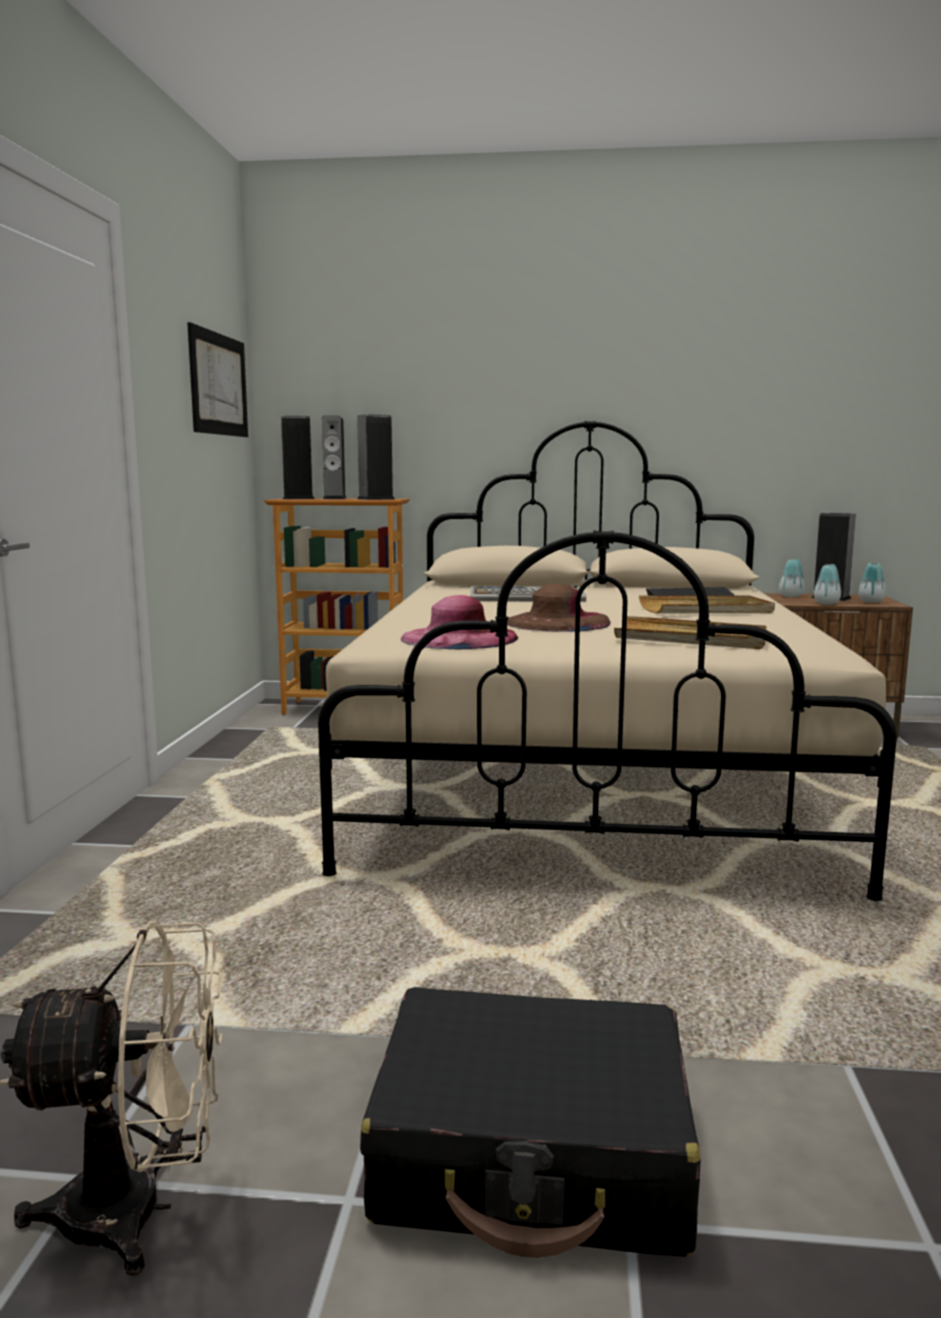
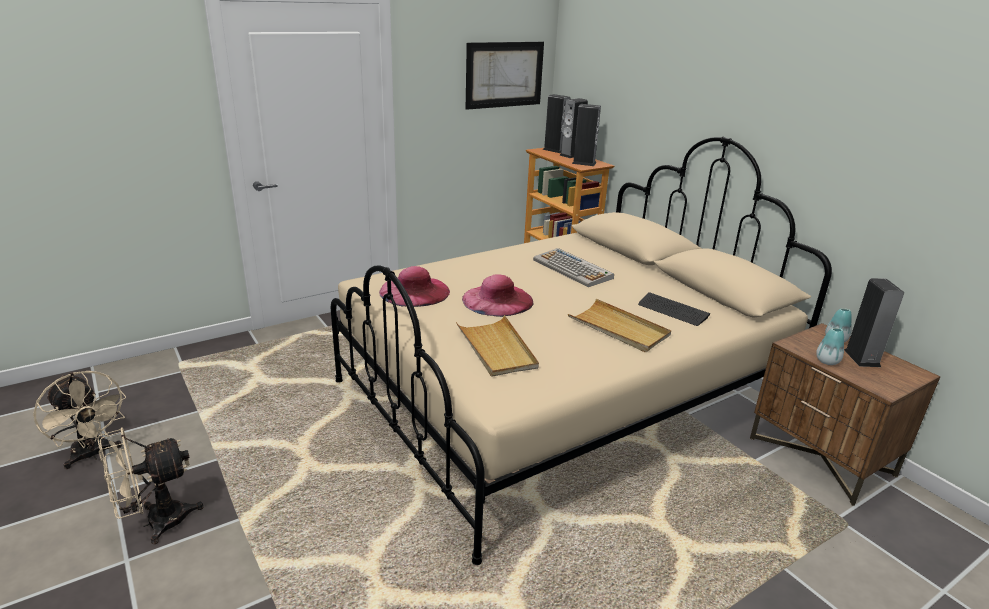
camera: 50 degrees right, 15 degrees up
(533, 1155) = (156, 522): black suitcase -> beige fan
(557, 622) = (497, 300): brown hat -> pink hat
(871, 601) = (880, 378): vase -> none

